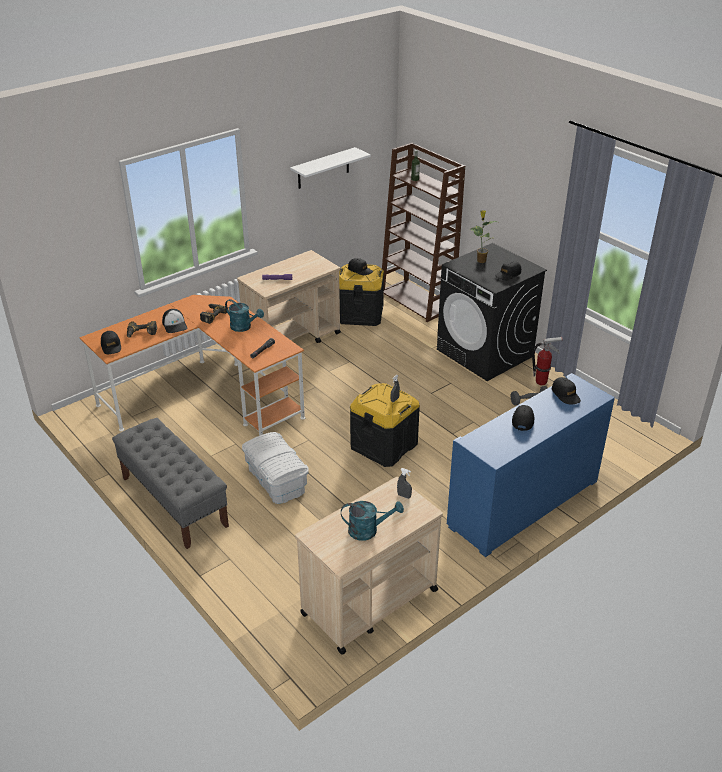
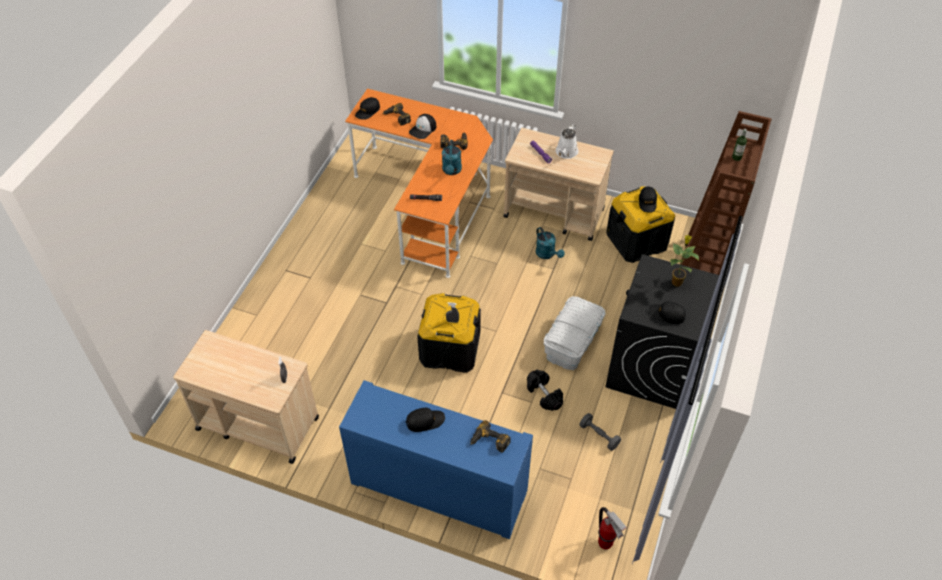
camera: 60 degrees right, 15 degrees up
(174, 501) = (297, 251): grey bench -> none
(276, 480) = (358, 298): white storage box -> white storage box (572, 342)
(290, 269) = (566, 152): none -> white watering can
(323, 168) = (666, 84): white shelf -> none
(368, 530) = (231, 372): turquoise watering can -> turquoise watering can (547, 254)
(471, 413) = (543, 395): none -> black dumbbell
(541, 382) = (641, 435): fire extinguisher -> fire extinguisher (605, 543)
(566, 395) = (489, 442): black cap -> power drill

